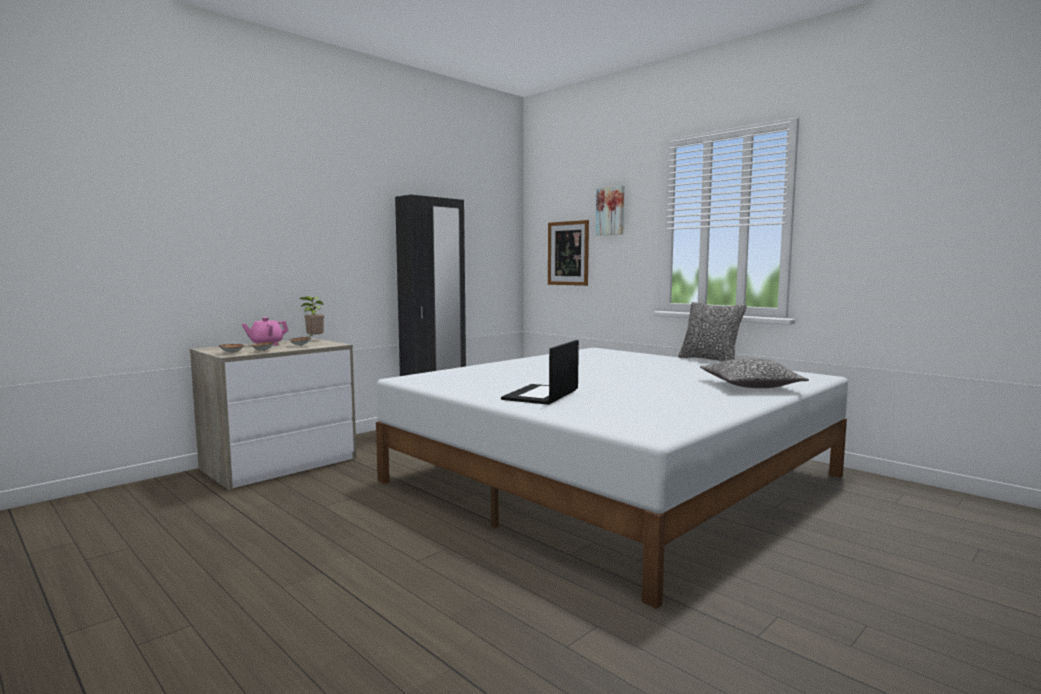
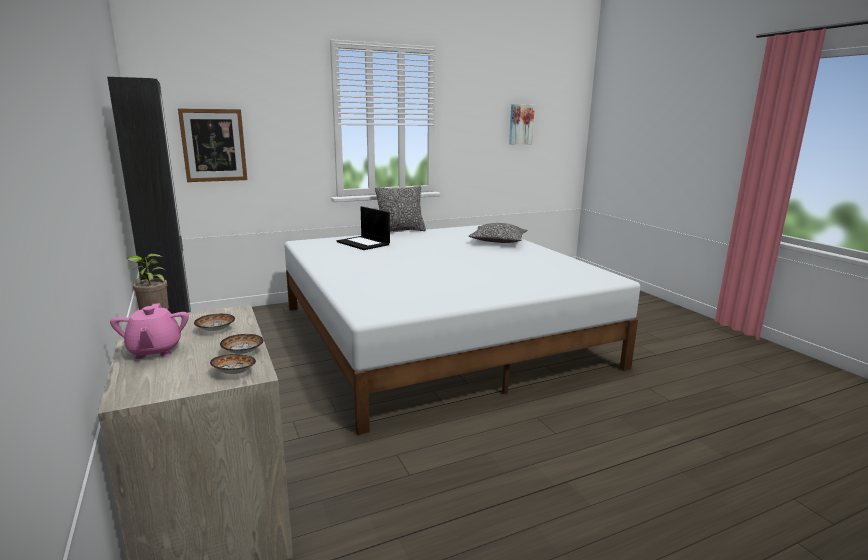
camera: 70 degrees left, 10 degrees up
(541, 395) = (492, 283): laptop -> laptop (364, 243)
(611, 211) = (269, 102): picture -> picture (520, 124)

